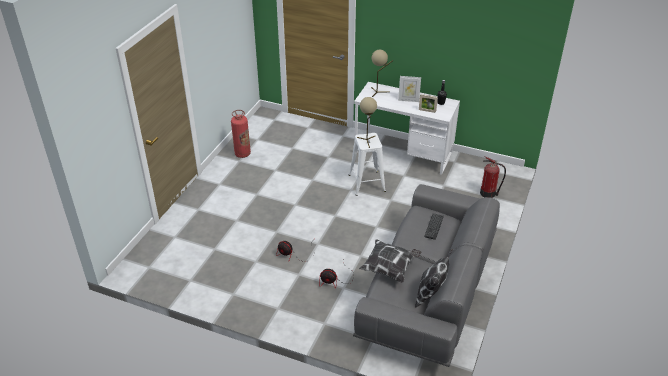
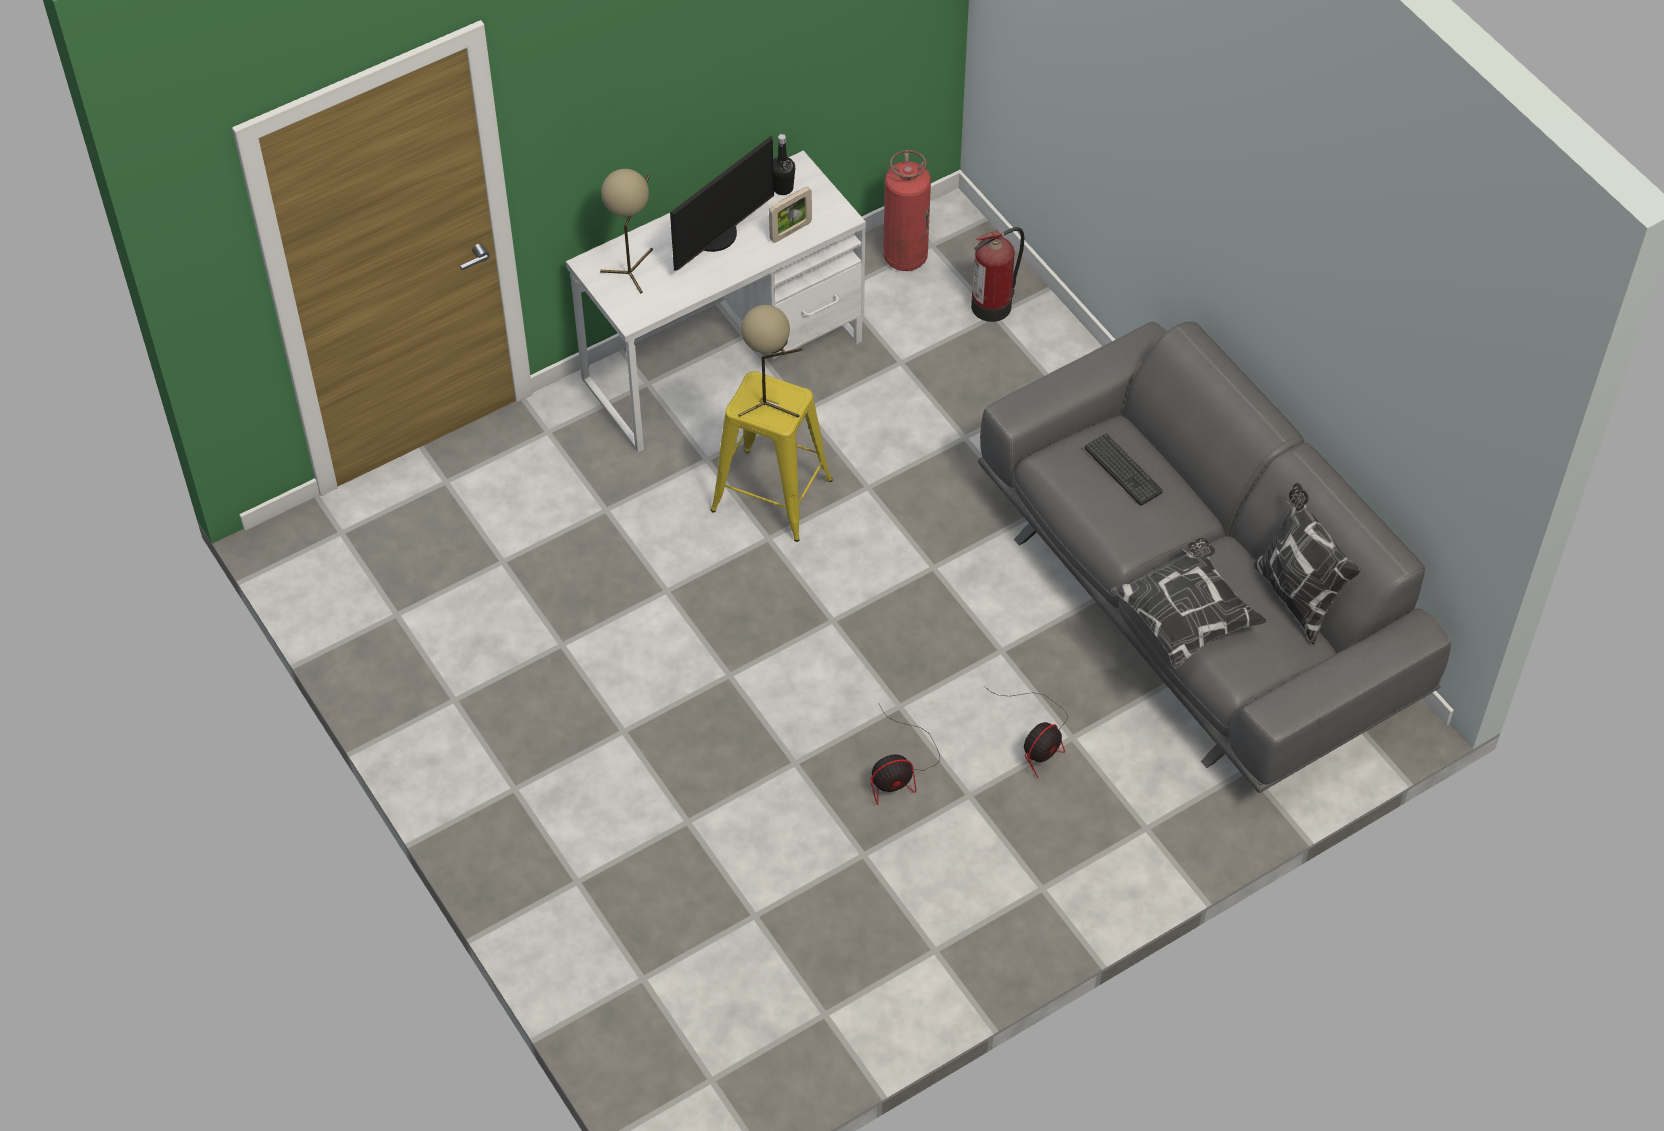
camera: 55 degrees left, 15 degrees up
(242, 154) = (431, 678): fire extinguisher -> fire extinguisher (905, 257)
(366, 183) = (771, 495): white stool -> yellow stool
(408, 100) = (717, 236): picture frame -> monitor

